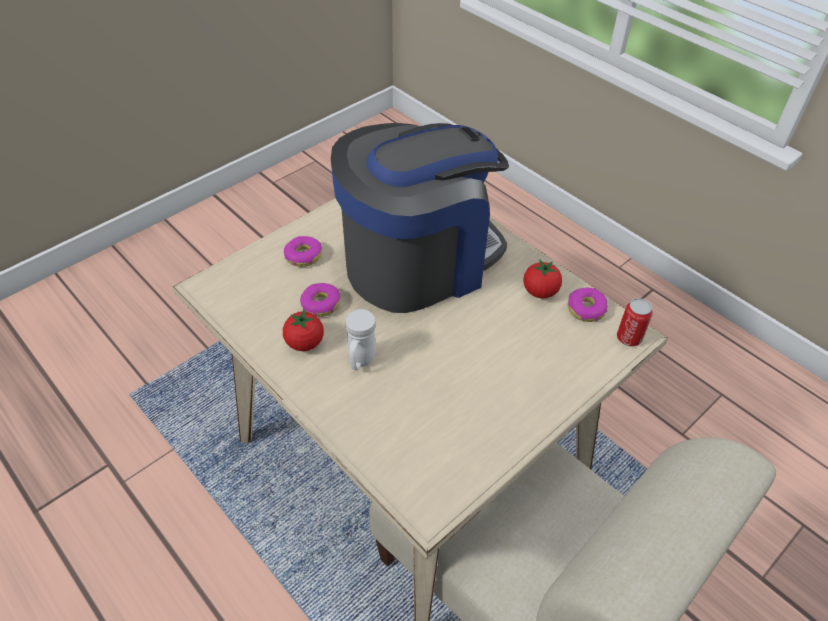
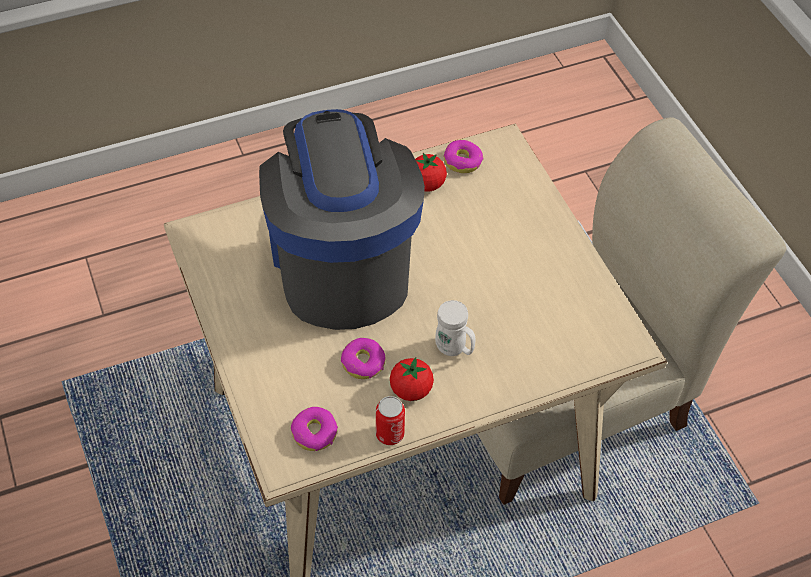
camera: 70 degrees left, 5 degrees up
(303, 256) = (281, 361): donut -> donut (314, 433)
(629, 338) = (507, 147): can -> can (390, 434)

